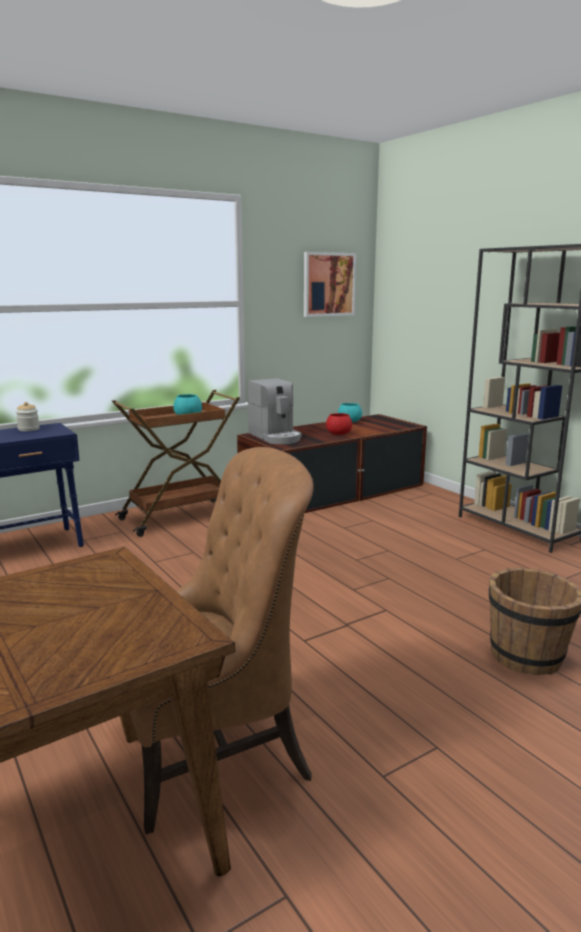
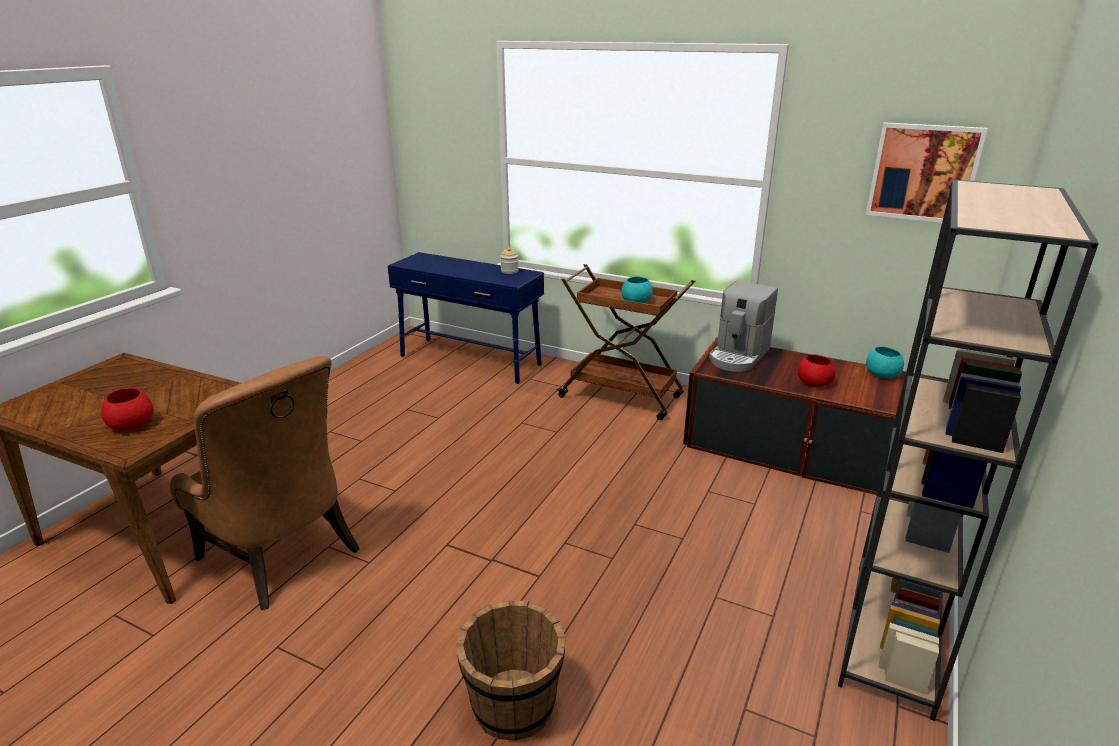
camera: 60 degrees right, 10 degrees up
(95, 633) = (131, 424): none -> red bowl

